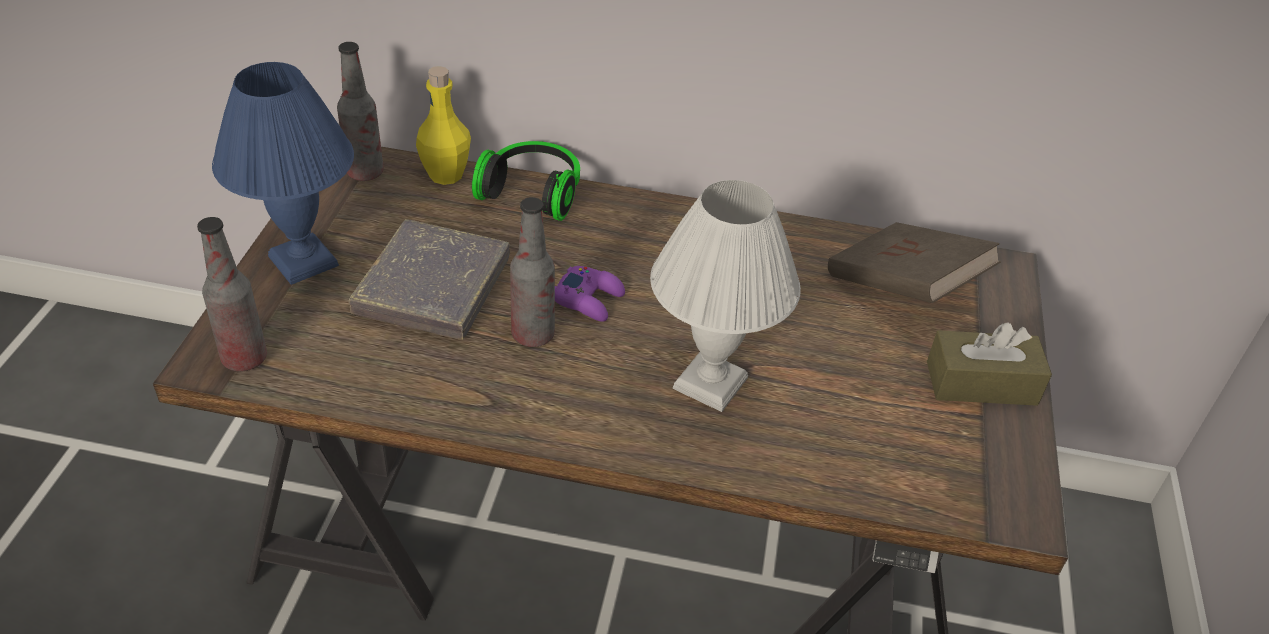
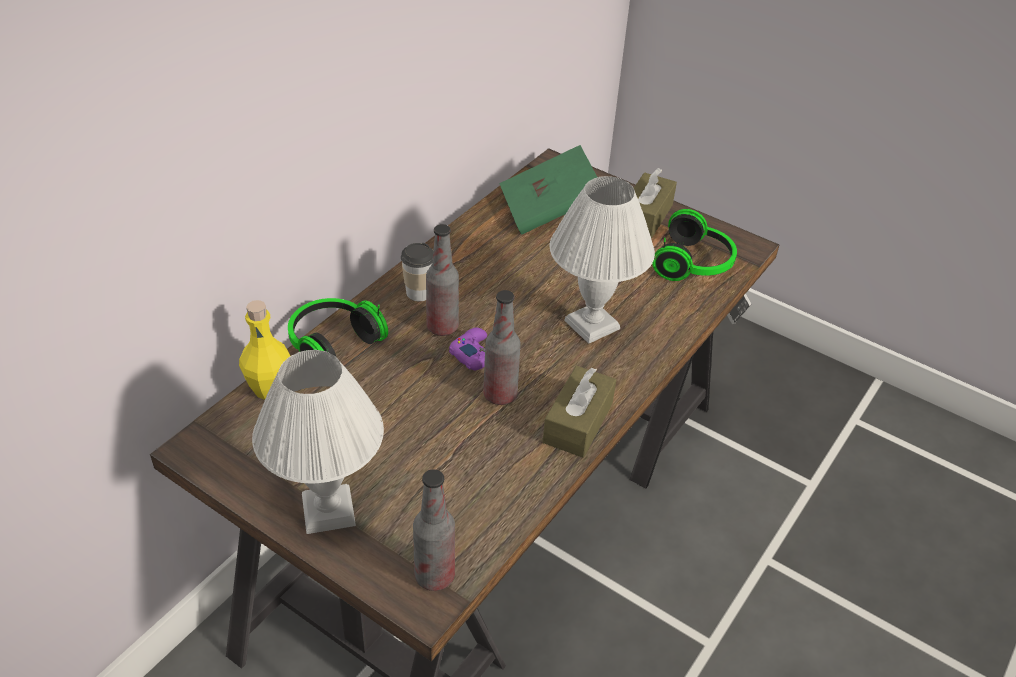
camera: 65 degrees left, 0 degrees up
(302, 260) = (327, 511): blue table lamp -> white table lamp
(365, 173) = (227, 440): bottle -> bottle (442, 327)
(433, 287) = (413, 435): grey book -> none
(525, 414) = (578, 423): none -> brown tissue box
(657, 226) = (418, 293): none -> cup
(904, 288) = (549, 210): brown book -> green book
(922, 461) = (694, 264): none -> headphones

